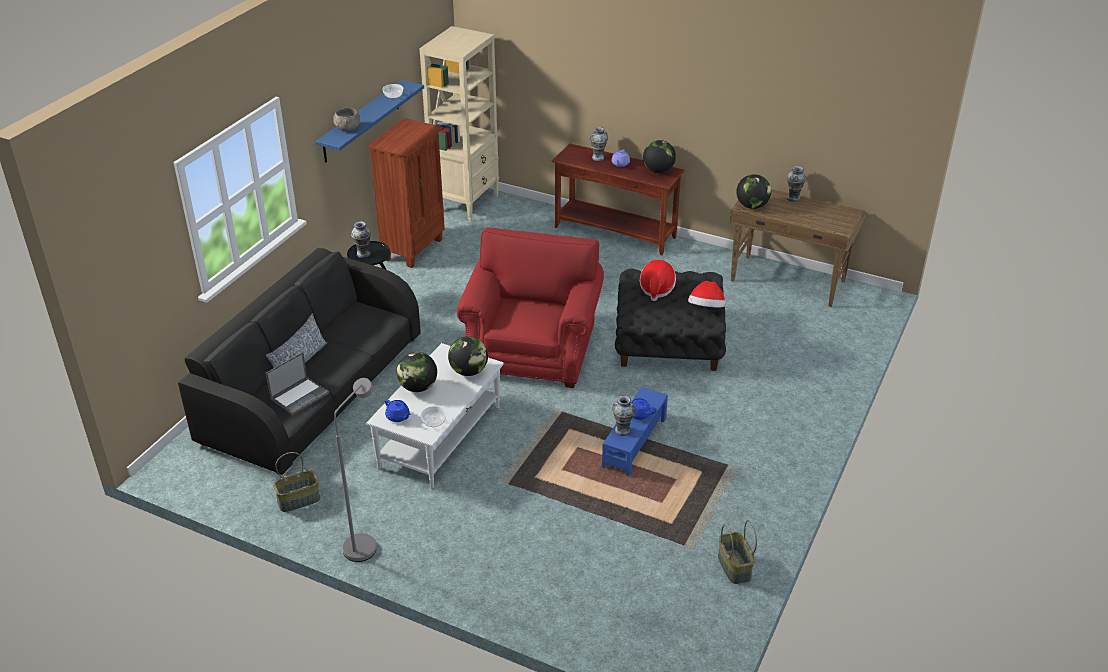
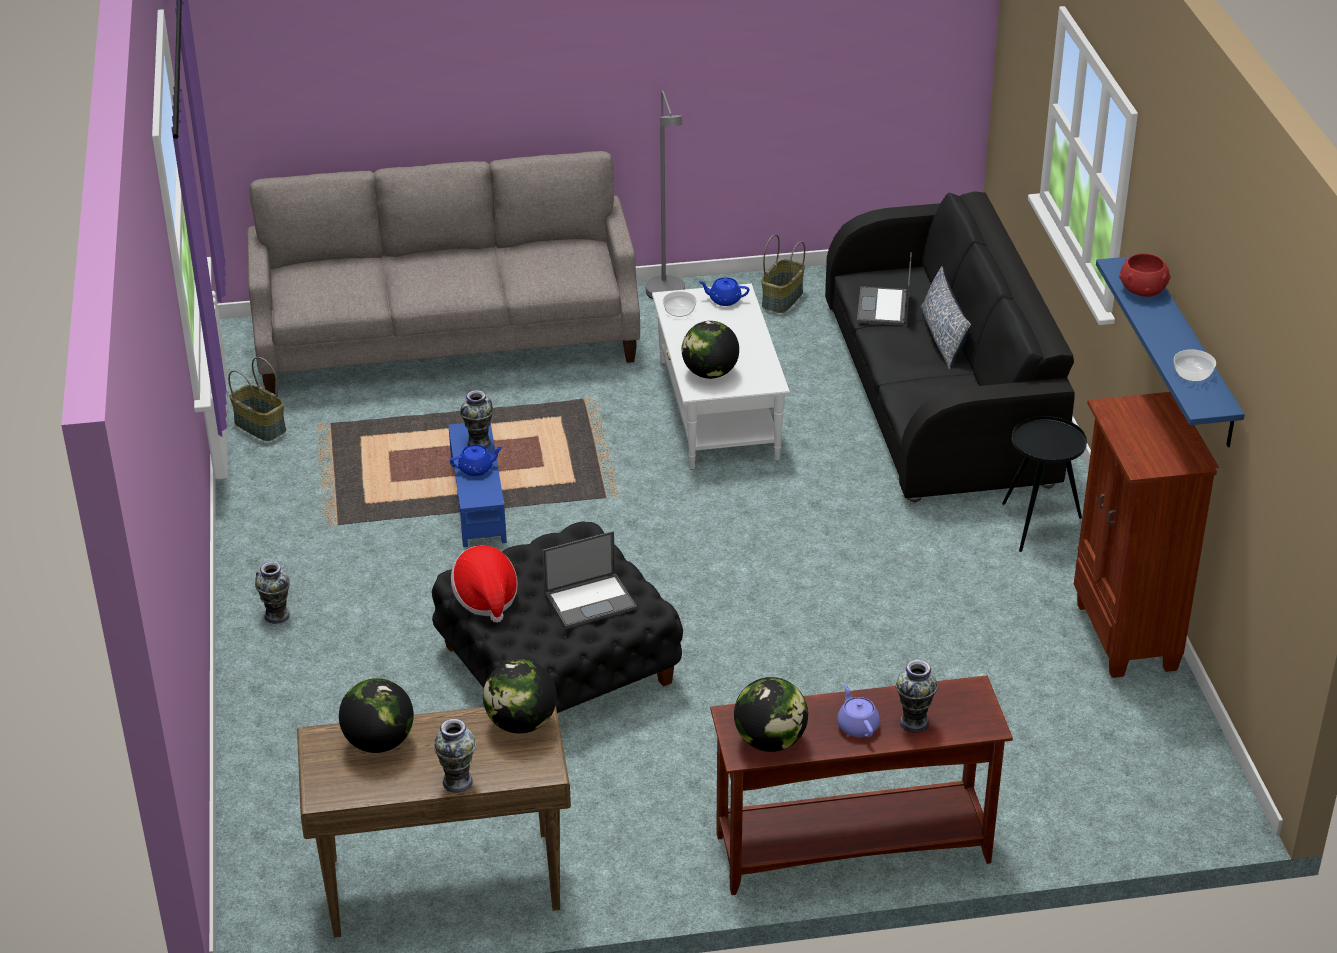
camera: 145 degrees right, 0 degrees up
(347, 128) = (1142, 290): grey bowl -> red bowl
(363, 254) = (1055, 437): vase -> vase (276, 615)
(418, 387) = (744, 334): globe -> globe (379, 742)
(466, 203) = (1190, 780): beige bookcase -> none
(532, 348) = (738, 562): red armchair -> none
(549, 581) = (447, 341): none -> grey sofa
(656, 289) = (591, 600): hat -> laptop

